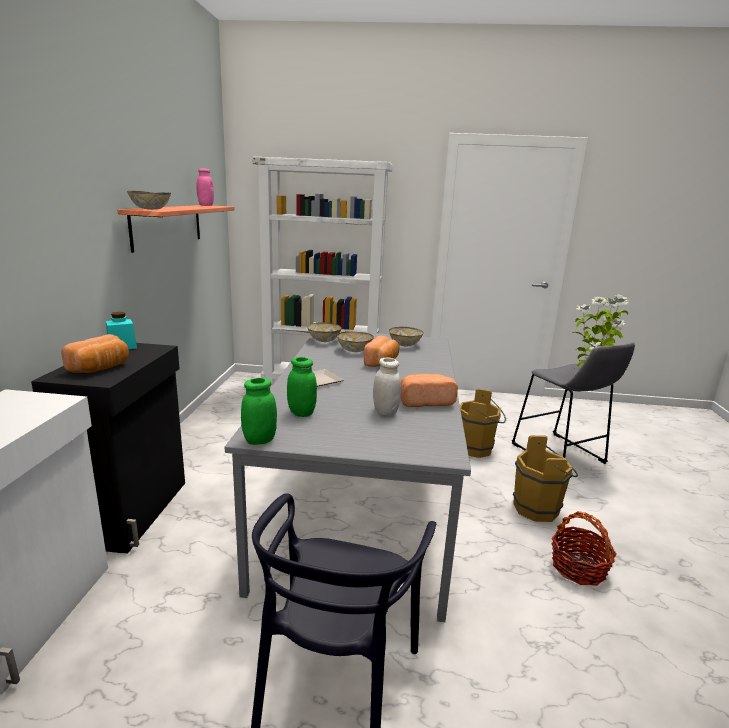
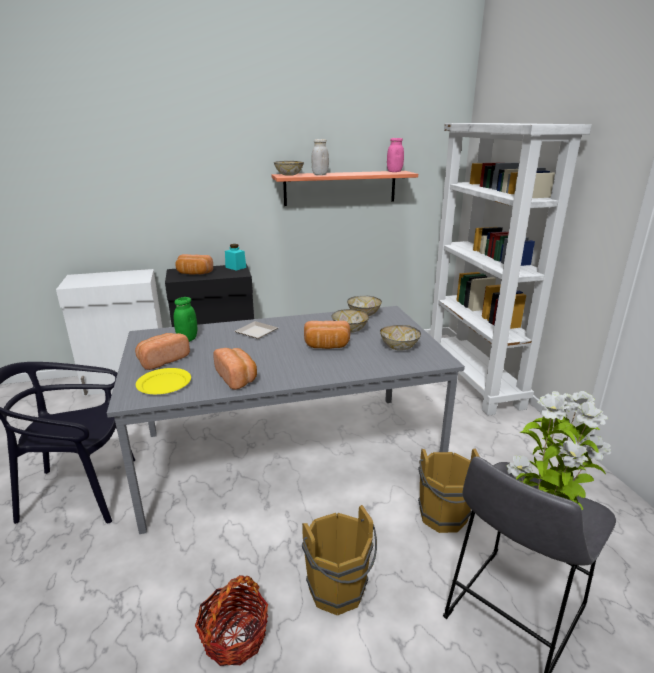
camera: 70 degrees right, 5 degrees up
(259, 440) = (138, 337): green jar -> none
(353, 431) = (162, 360): none -> bread
(385, 412) = (203, 365): white jar -> white jar (320, 174)
(417, 434) = (163, 383): none -> yellow plate

